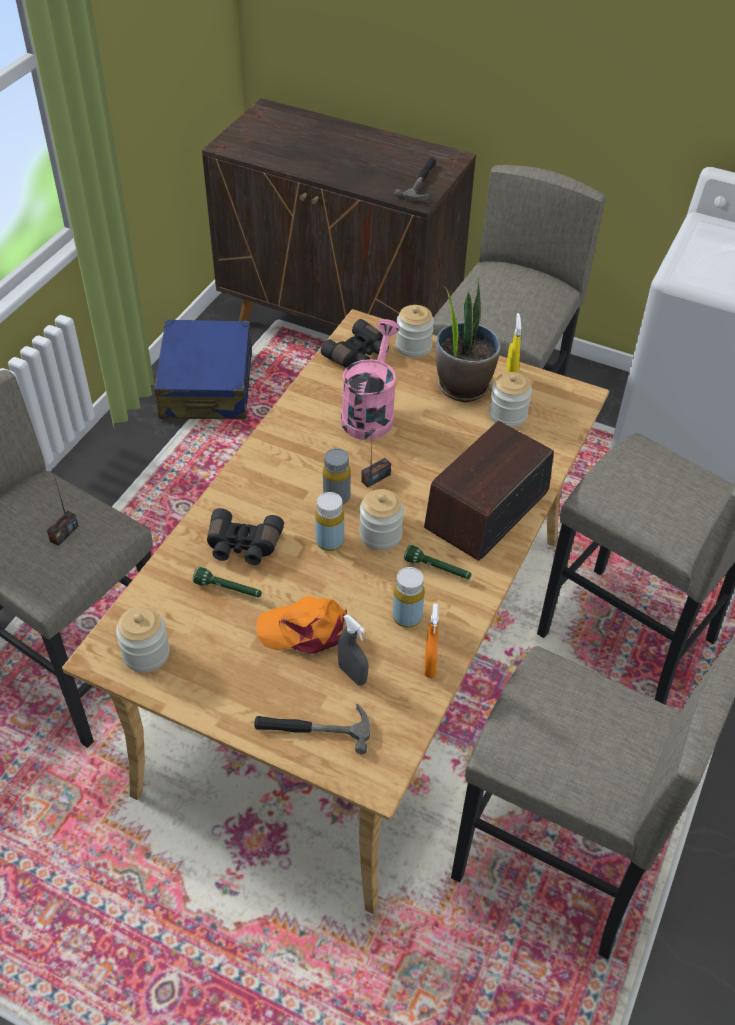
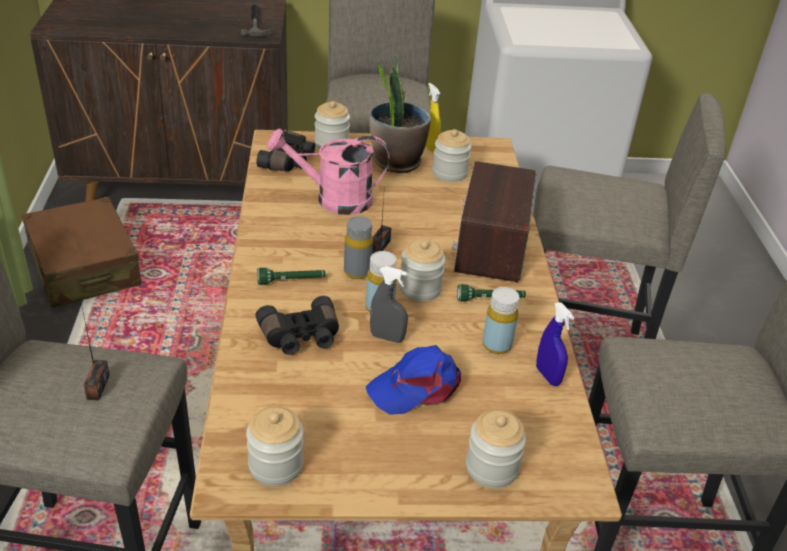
camera: 30 degrees left, 10 degrees down
(207, 385) = (85, 267): blue suitcase -> brown suitcase
(228, 589) = (316, 378): green flashlight -> green flashlight (291, 281)
(305, 630) = (416, 387): orange cap -> blue cap
(312, 728) = (491, 467): hammer -> jar
(352, 674) = (489, 408): grey spray bottle -> grey spray bottle (387, 337)
(370, 412) = (333, 199): pink watering can -> pink watering can turned 75 degrees counterclockwise
(430, 665) = (548, 376): orange spray bottle -> blue spray bottle

